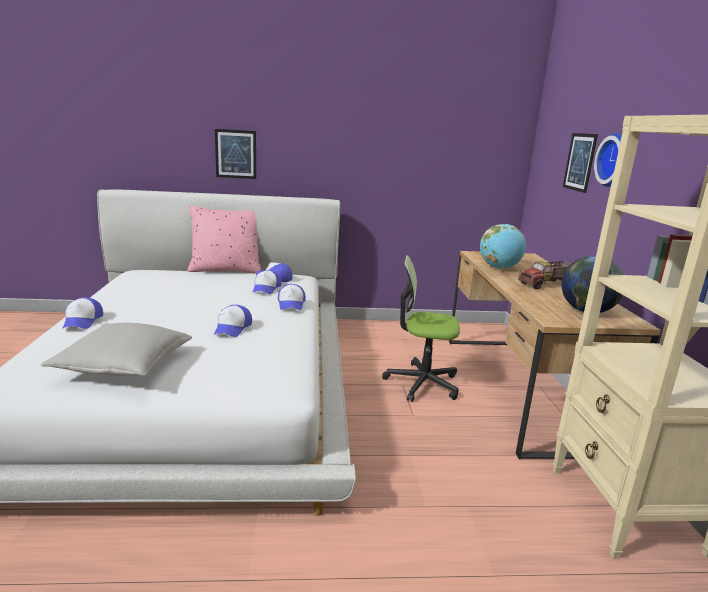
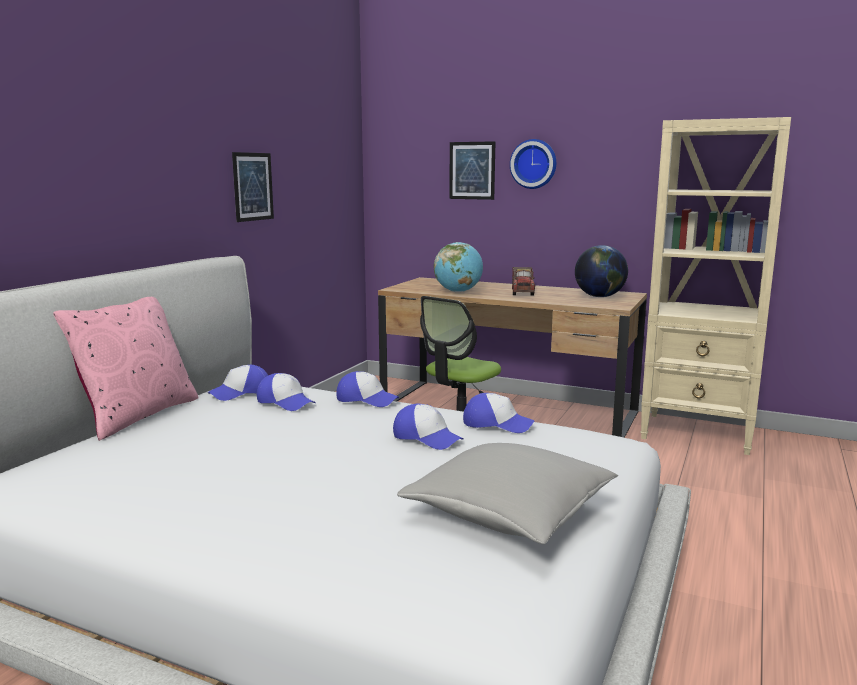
camera: 60 degrees left, 5 degrees down
(83, 321) = (277, 538): cap -> cap (497, 424)
(236, 154) = (71, 201): picture -> picture (253, 186)

